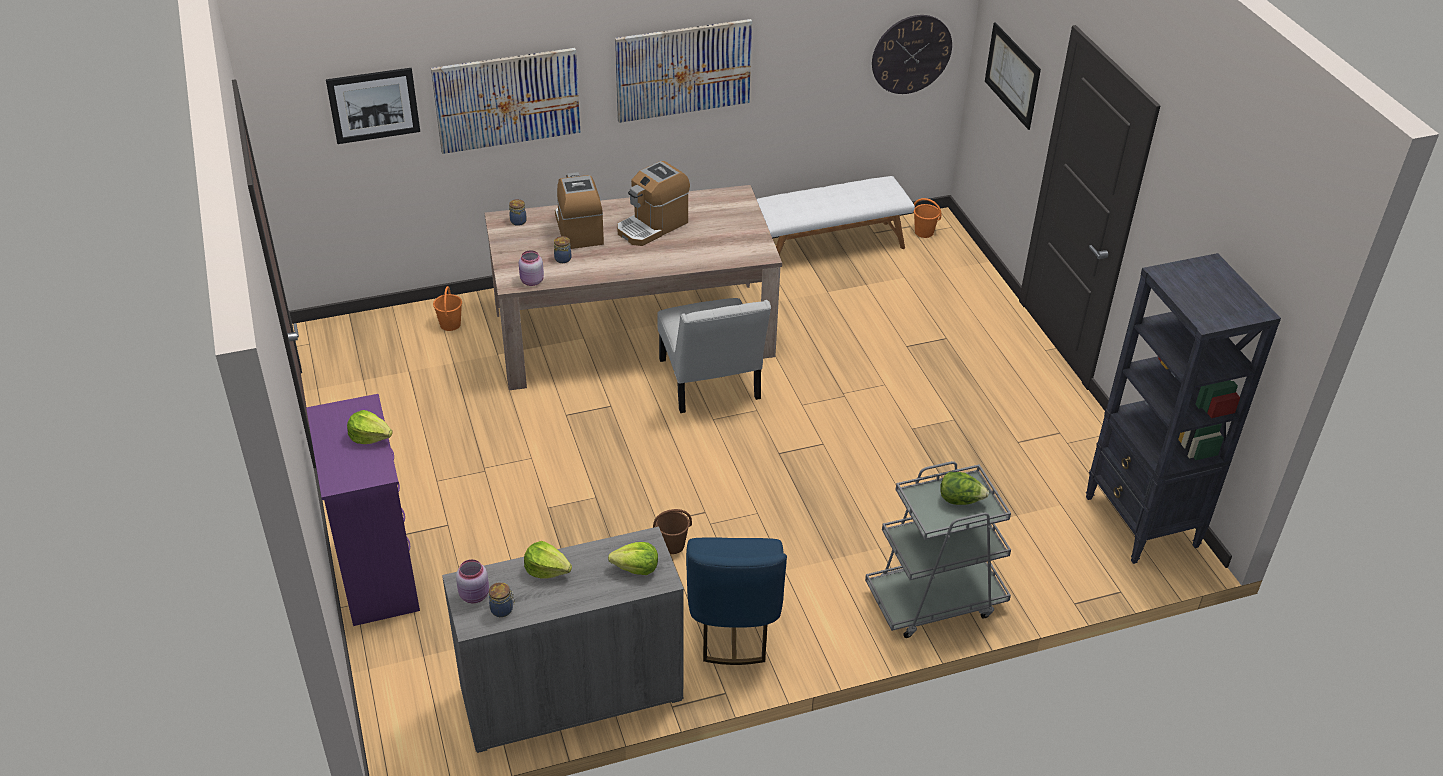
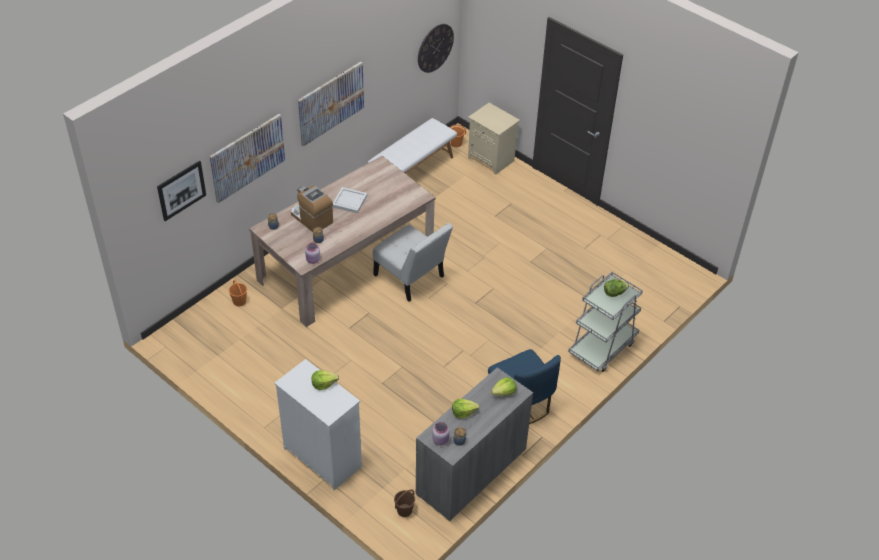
camera: 30 degrees left, 5 degrees up
(378, 572) = (322, 457): purple dresser -> white dresser
(652, 226) = (350, 201): coffee machine -> white tray
(672, 545) = (460, 375): brown bucket -> brown bucket (404, 510)
(963, 270) = (492, 159): none -> beige nightstand
(1012, 75) = (501, 46): picture -> none
(1141, 522) = (666, 267): black bookcase -> none

